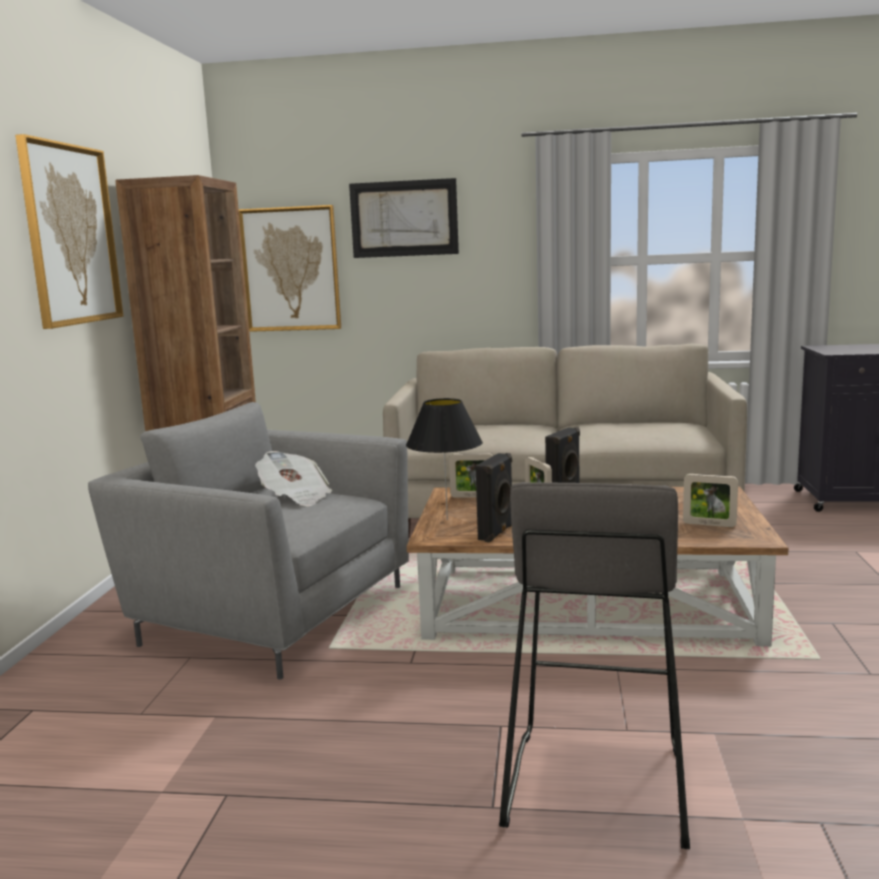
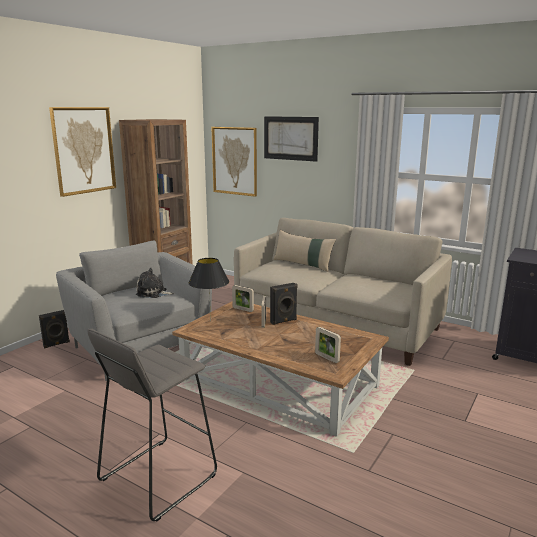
camera: 25 degrees right, 5 degrees up
(295, 497) = (153, 293): newspaper -> plush toy
(485, 424) = (303, 264): none -> beige pillow
(497, 533) = (219, 335): black speaker -> black speaker (56, 344)

